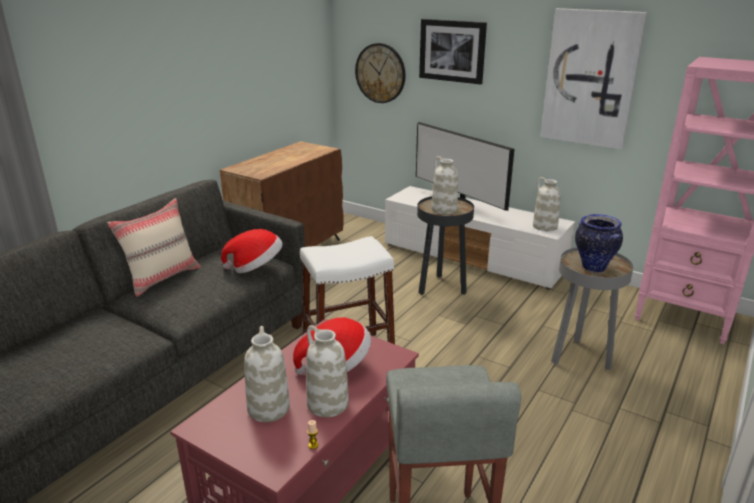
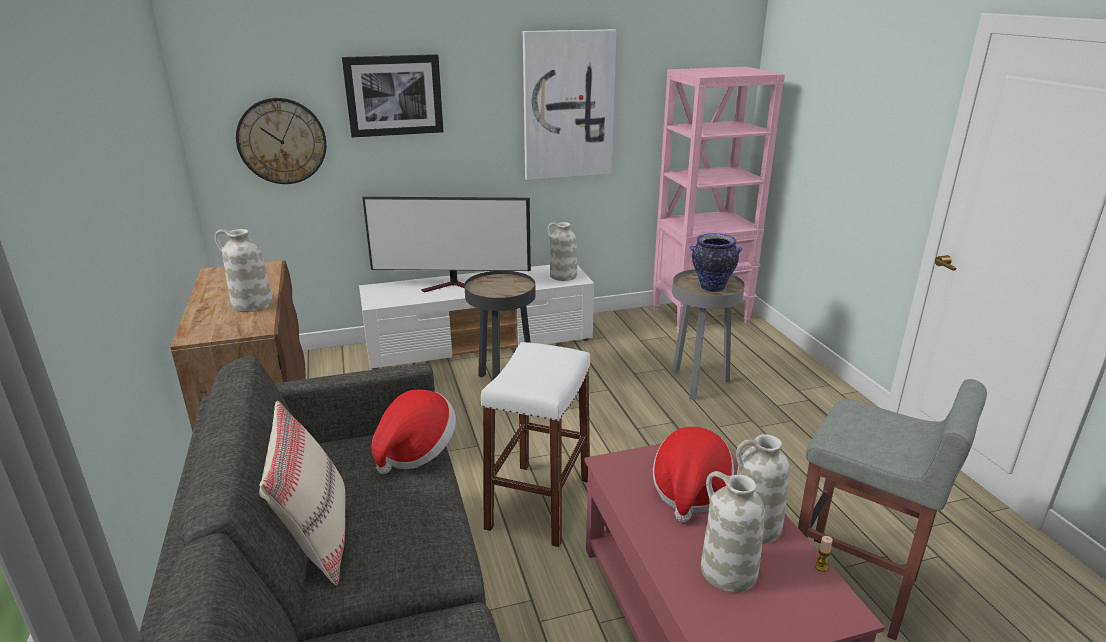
camera: 50 degrees left, 0 degrees up
(443, 209) = (502, 289): white vase -> white vase (251, 304)

